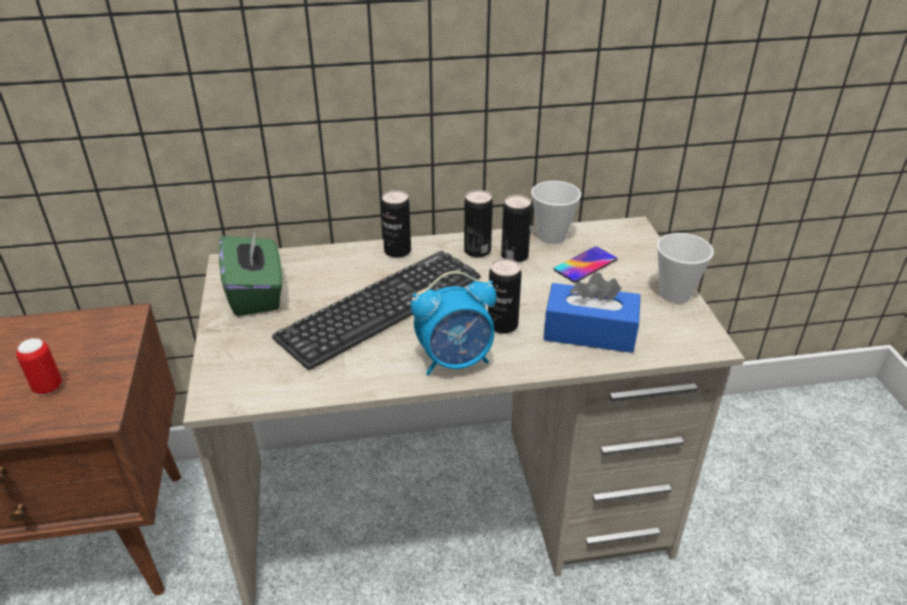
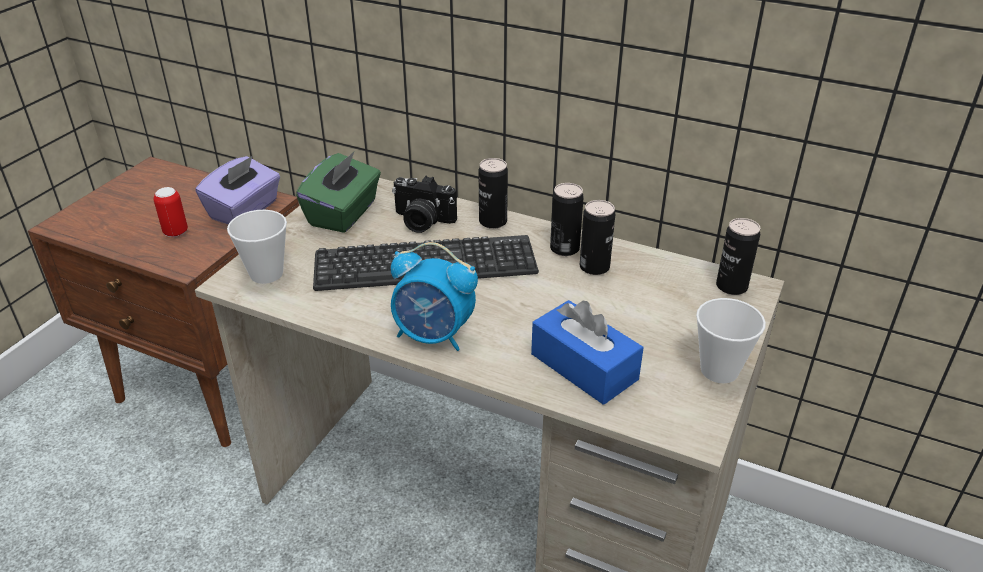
camera: 35 degrees right, 0 degrees up
(106, 336) = (245, 210): none -> purple tissue box
(337, 273) = (422, 221): none -> camera
(502, 325) = (510, 324): can -> can (731, 286)
(552, 236) = (654, 263): cup -> cup (266, 274)
(585, 265) = (656, 303): phone -> none

